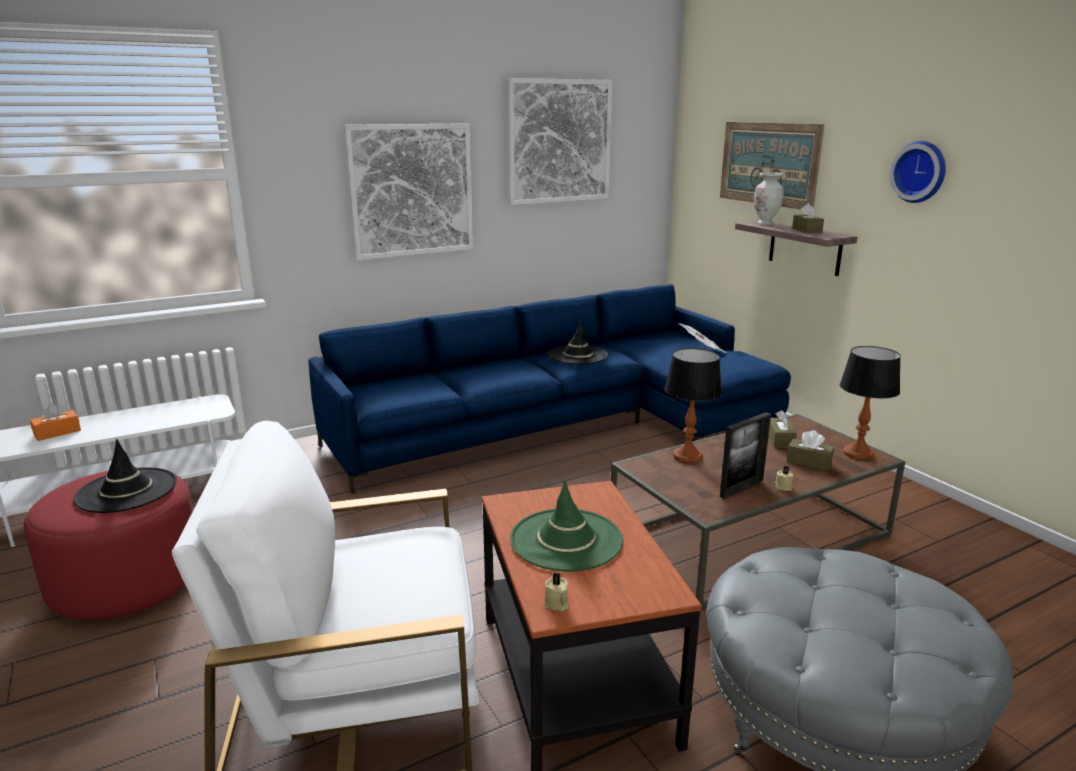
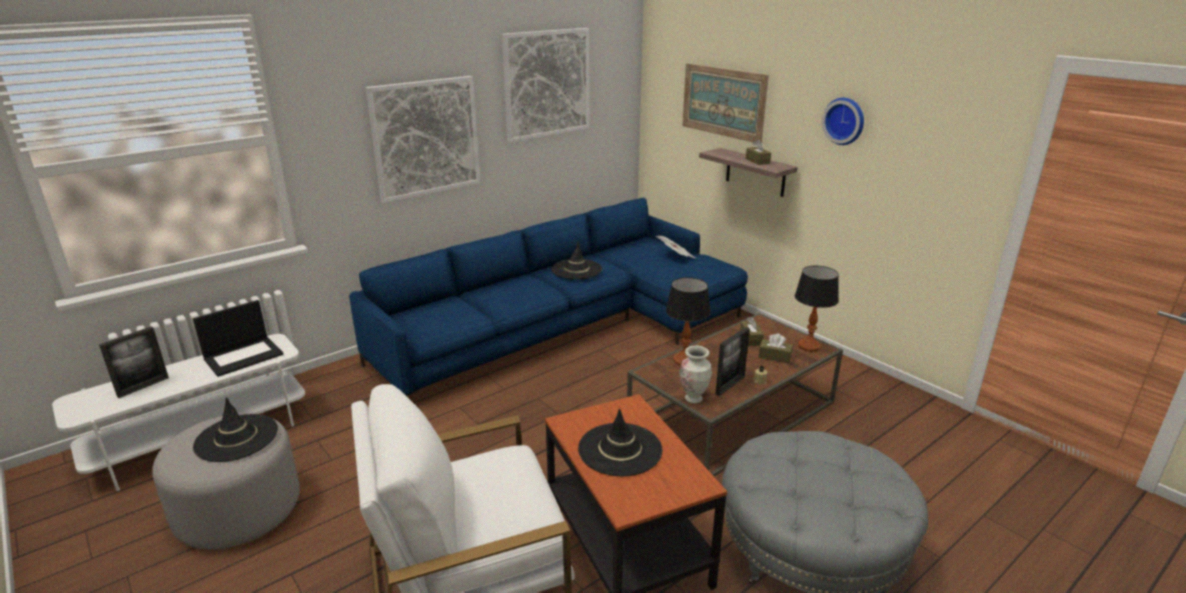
camera: 10 degrees left, 5 degrees up
(57, 432) = (143, 387): orange tissue box -> picture frame
(127, 581) = (238, 510): red ottoman -> grey ottoman
(175, 412) = (244, 356): none -> laptop
(556, 603) = (627, 503): beige candle -> none
(566, 540) = (620, 449): green hat -> black hat
(765, 224) = (723, 153): vase -> vase (693, 399)

